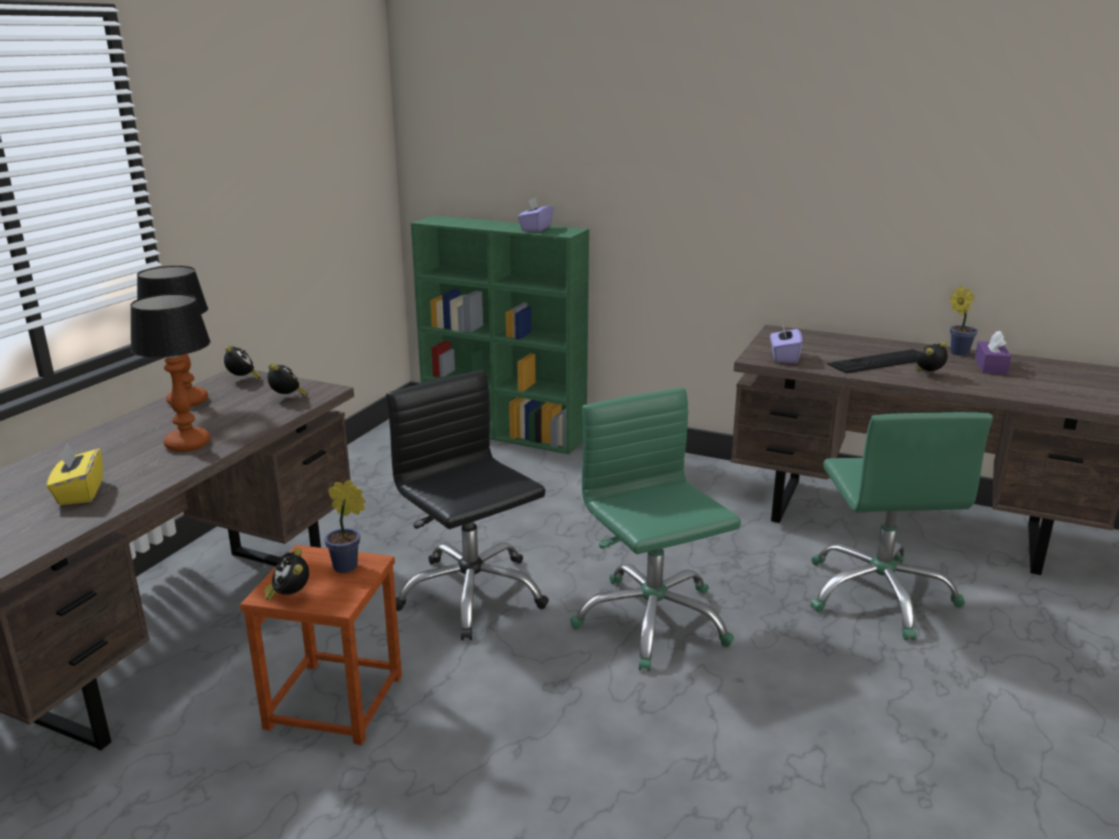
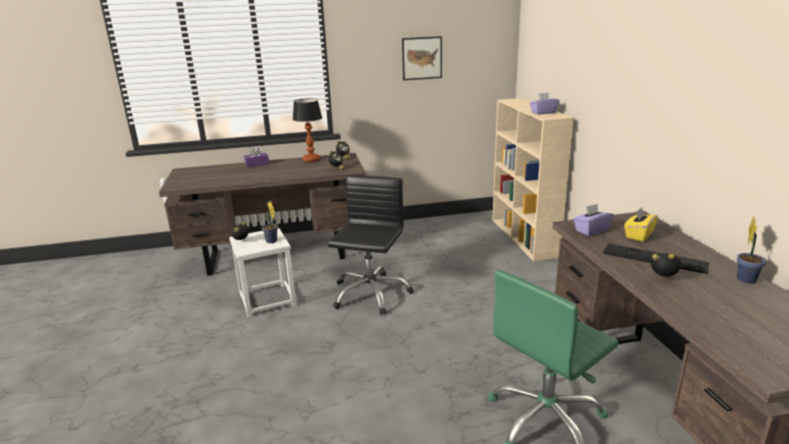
camera: 55 degrees right, 0 degrees up
(80, 493) = (222, 177): yellow tissue box -> yellow tissue box (638, 235)
(188, 444) = (276, 173): table lamp -> none
(287, 162) = (422, 58): none -> picture
(335, 702) = (267, 300): brown stool -> white stool
(505, 432) = (524, 237): green bookcase -> beige bookcase
(651, 621) = (408, 348): green office chair -> none
(990, 366) = (743, 297): purple tissue box -> purple tissue box (257, 164)

